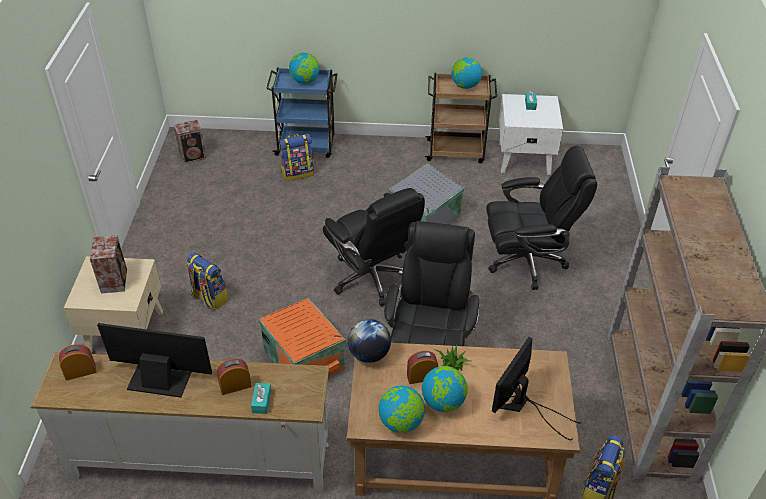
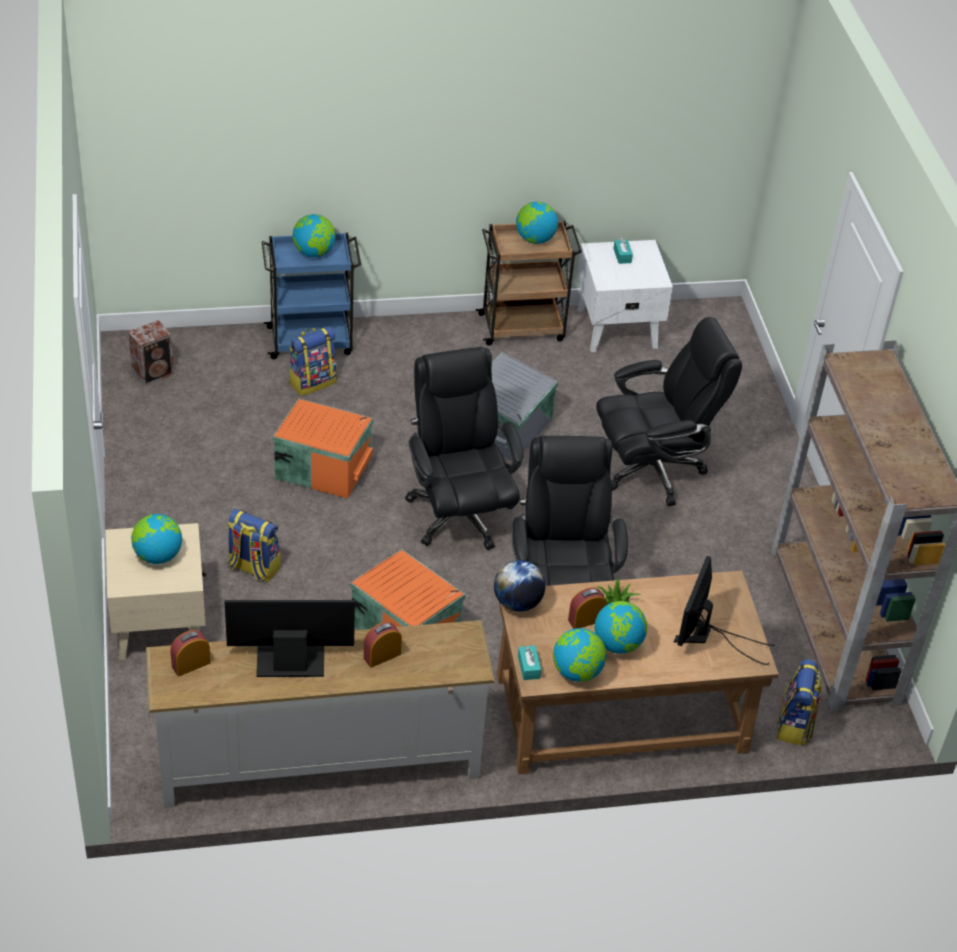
camera: 15 degrees left, 0 degrees up
(114, 280) = (158, 555): speaker -> globe
(261, 401) = (419, 668): turquoise tissue box -> turquoise tissue box (528, 667)
(284, 231) = (322, 467): none -> orange storage box
(371, 277) = (459, 514): black office chair -> black office chair turned 150 degrees counterclockwise

